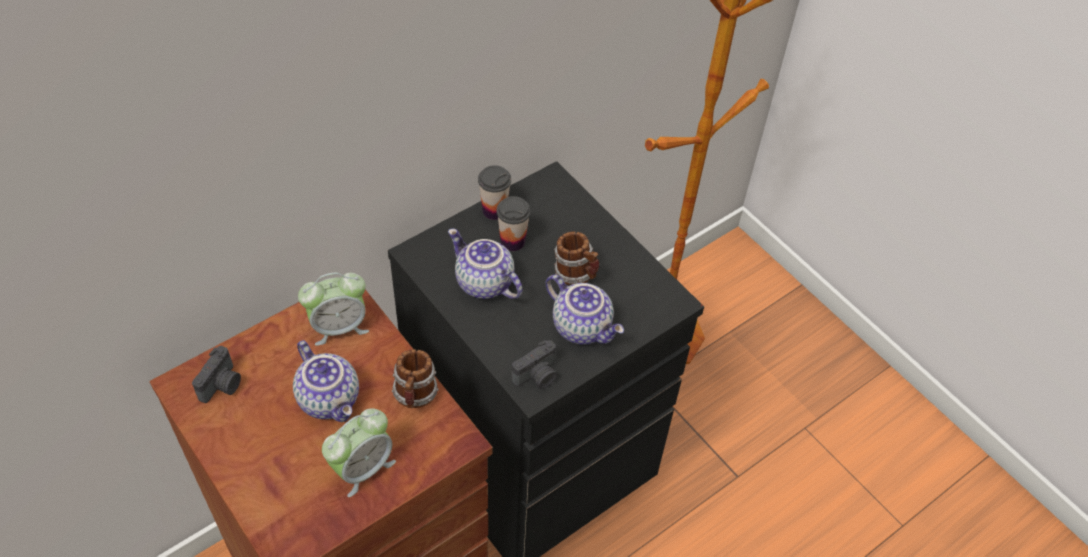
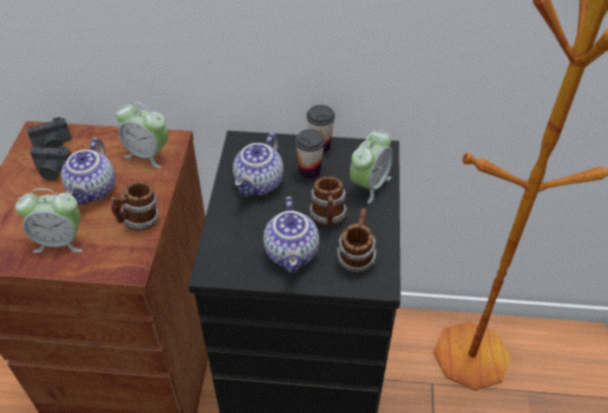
camera: 45 degrees right, 5 degrees down
(483, 283) = (260, 184): teapot -> teapot turned 150 degrees counterclockwise
(537, 376) = (224, 263): camera -> camera (54, 172)
(577, 221) = (369, 185): none -> alarm clock
(635, 294) = (356, 257): none -> mug

